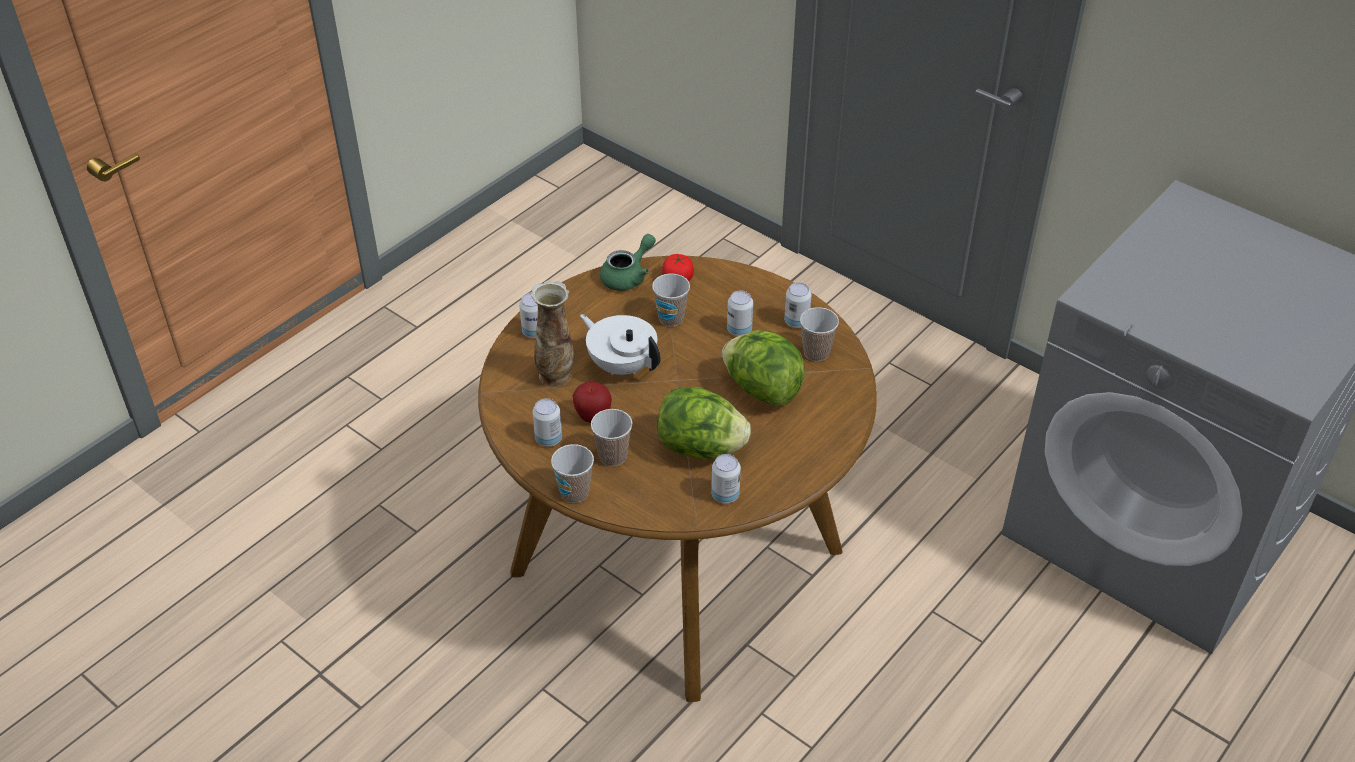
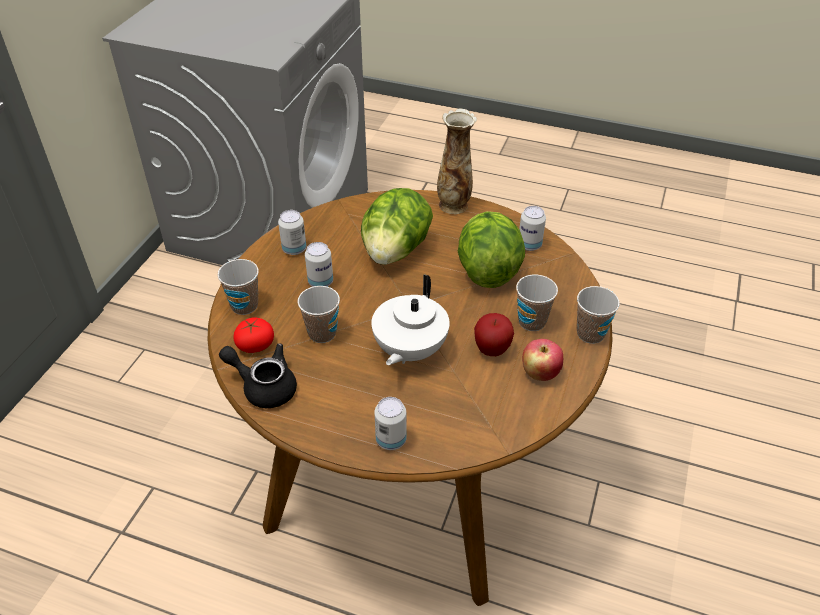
camera: 110 degrees left, 0 degrees up
(548, 439) = (540, 373): can -> apple
(555, 376) = (451, 397): vase -> vase (454, 205)
(628, 276) = (264, 386): green teapot -> black teapot
(816, 353) = (332, 230): cup -> cup (244, 306)

